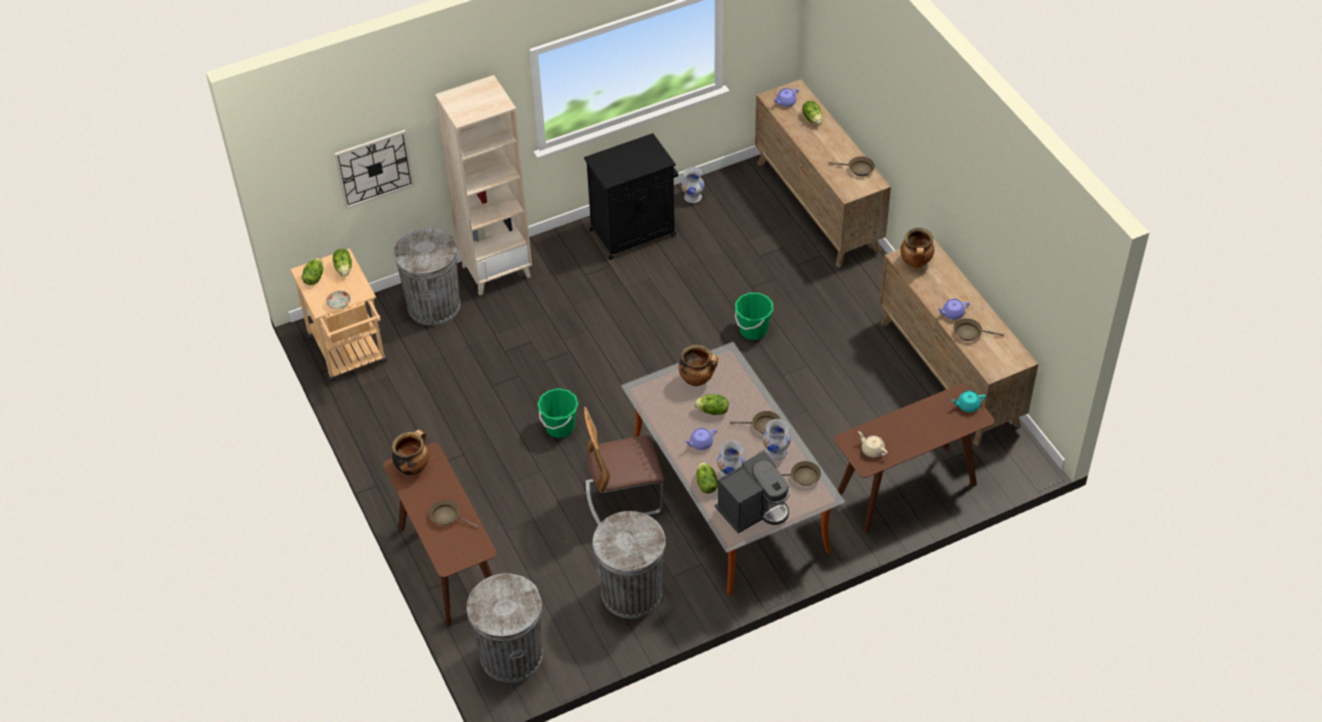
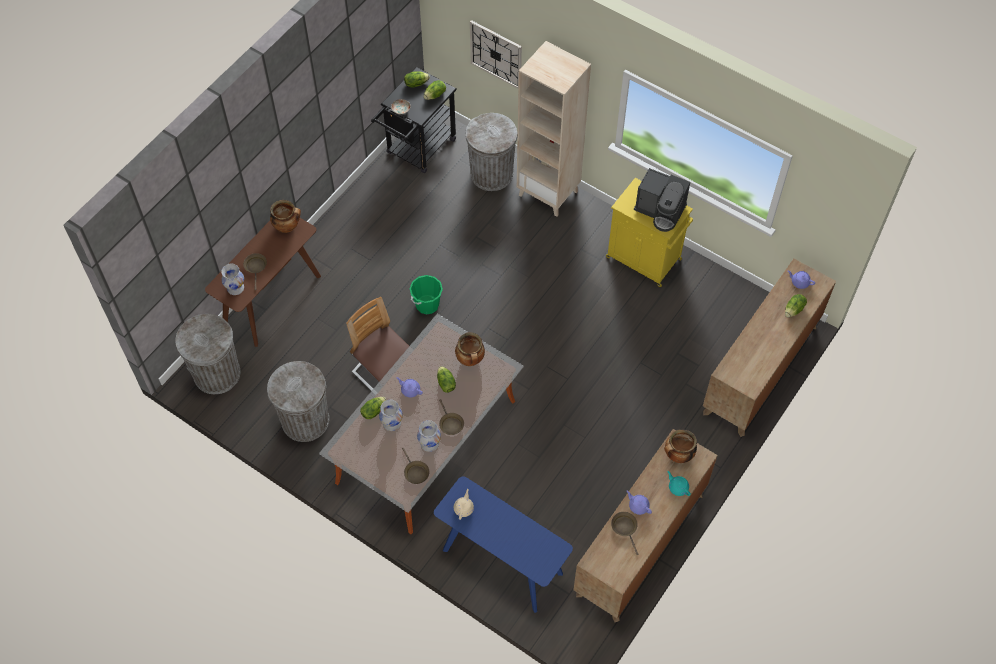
camera: 60 degrees right, 10 degrees up
(350, 354) = (417, 150): beige cart -> black cart
(634, 232) = (645, 259): black cabinet -> yellow cabinet
(692, 197) = (708, 279): white vase -> white vase (235, 288)
(753, 330) = (597, 384): green bucket -> none
(753, 509) = (366, 453): coffee machine -> coffee machine (660, 211)
(858, 169) = (758, 368): brown frying pan -> none
(907, 488) = (502, 562): brown console table -> blue console table
(967, 405) = (549, 559): turquoise teapot -> turquoise teapot (677, 487)

